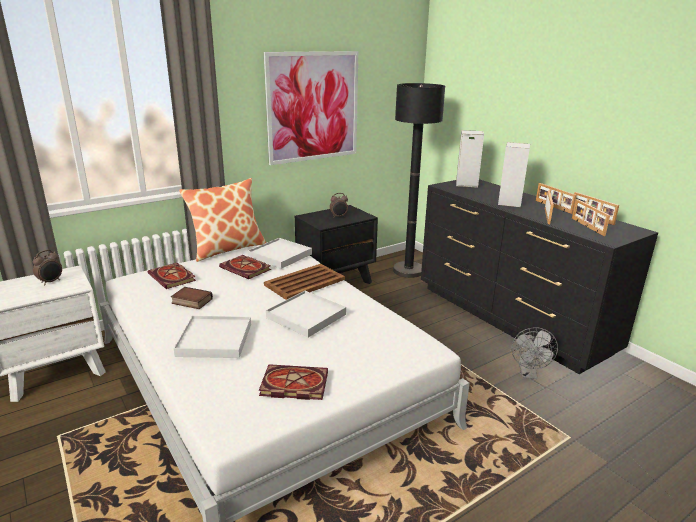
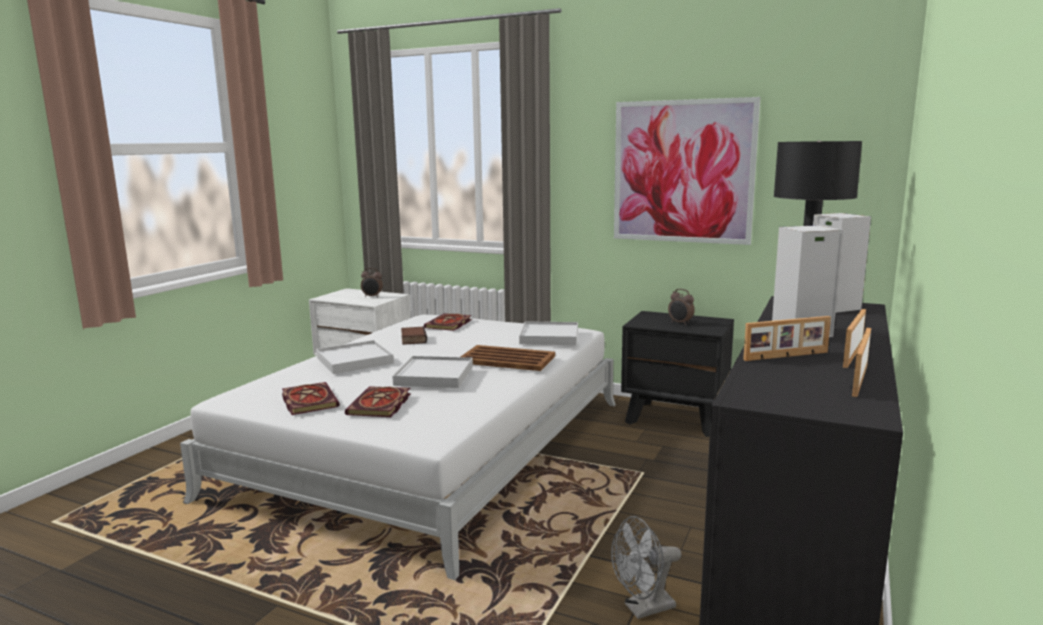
camera: 60 degrees right, 10 degrees down
(227, 249) = (535, 321): pillow -> none
(247, 269) = (498, 335): book -> book (380, 405)
(587, 226) = (791, 381): picture frame -> none

